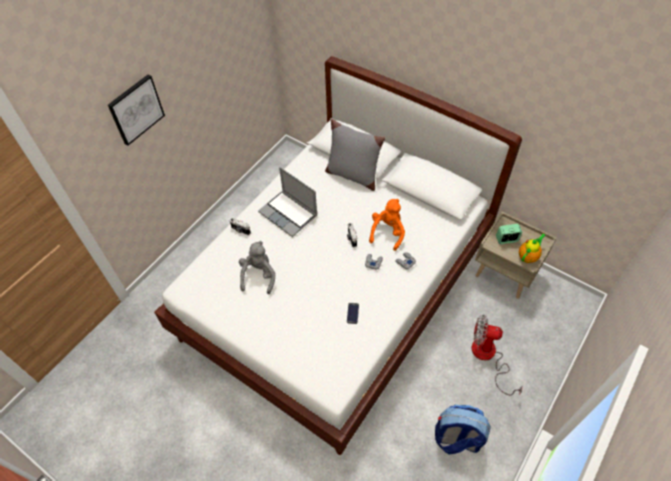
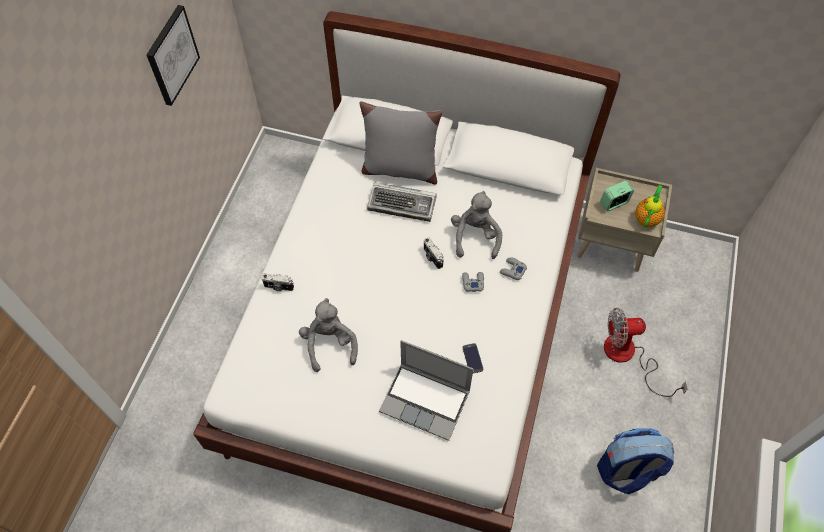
camera: 20 degrees left, 5 degrees up
(136, 109) = (92, 159): picture -> picture (171, 55)
(289, 214) = (336, 246): laptop -> laptop (426, 401)
(345, 198) = (403, 204): none -> keyboard
(387, 232) = (475, 236): orange plush toy -> grey plush toy

